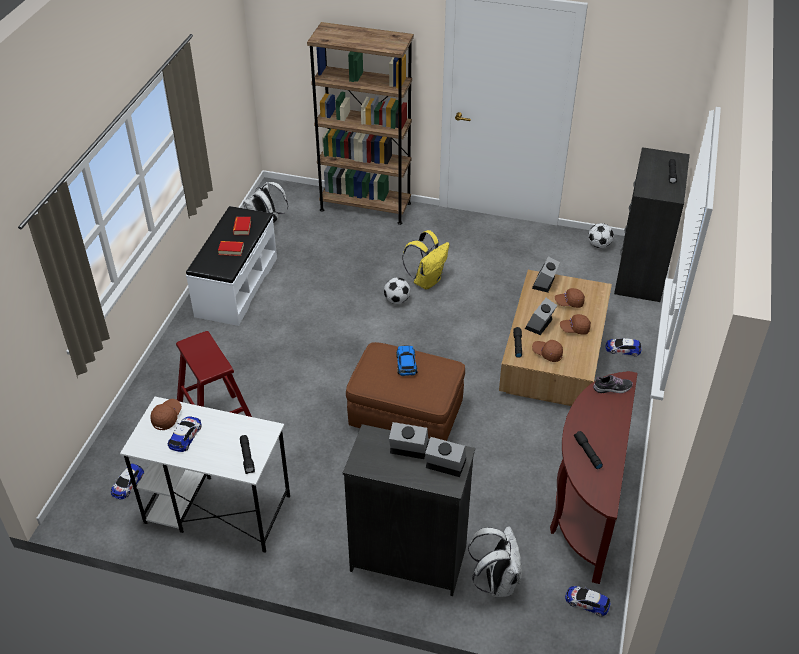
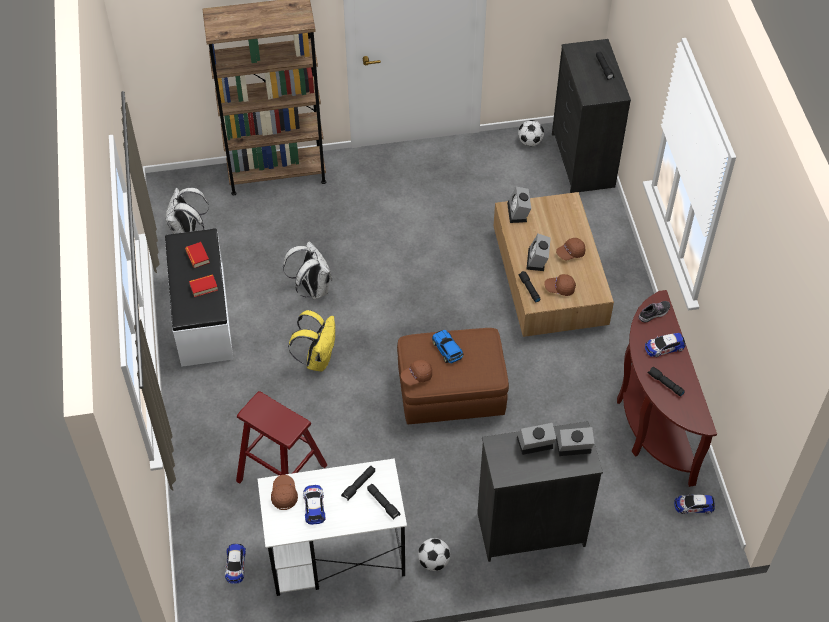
camera: 25 degrees left, 10 degrees up
(236, 434) = (359, 485): none -> black flashlight
(397, 300) = (372, 273): football -> football (434, 561)
(427, 281) = (389, 240): yellow backpack -> yellow backpack (318, 359)
(496, 582) = (614, 519): white backpack -> white backpack (312, 289)
(569, 302) = (551, 226): brown cap -> brown cap (416, 376)
(622, 349) = (606, 250): toy car -> toy car (664, 347)

